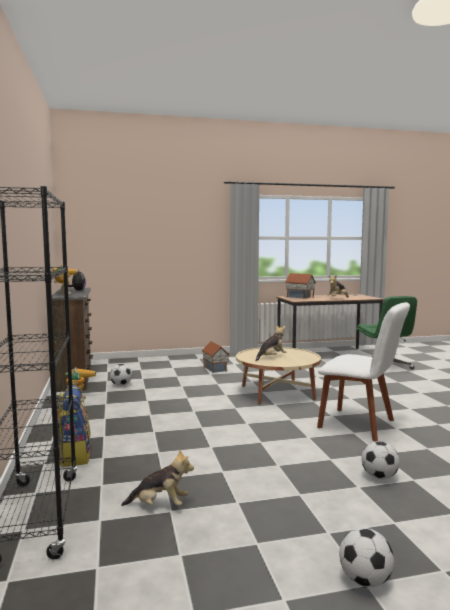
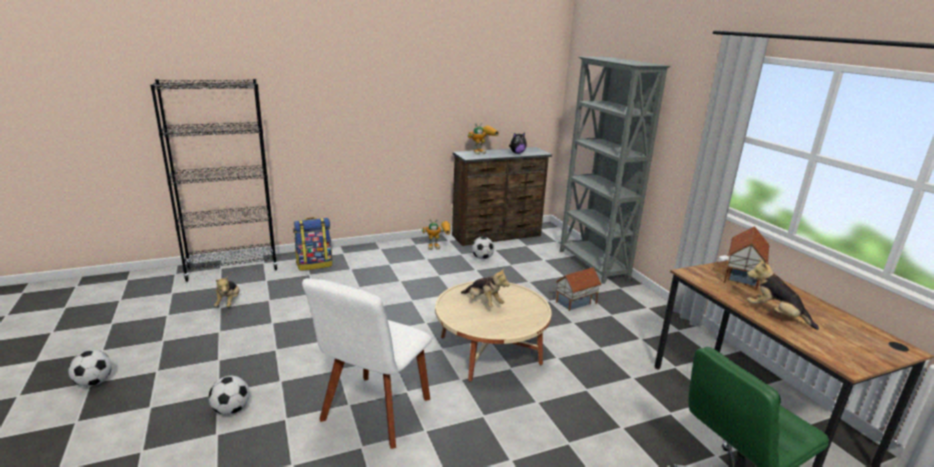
camera: 80 degrees right, 15 degrees up
(159, 360) = (593, 265): none -> grey bookcase

